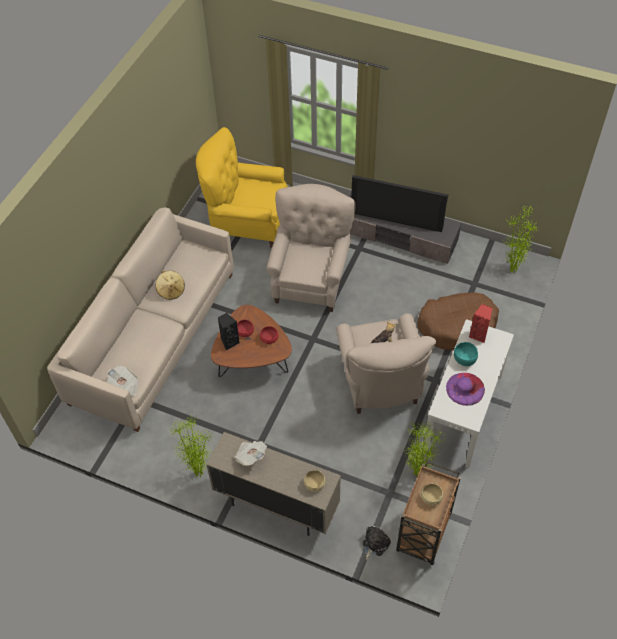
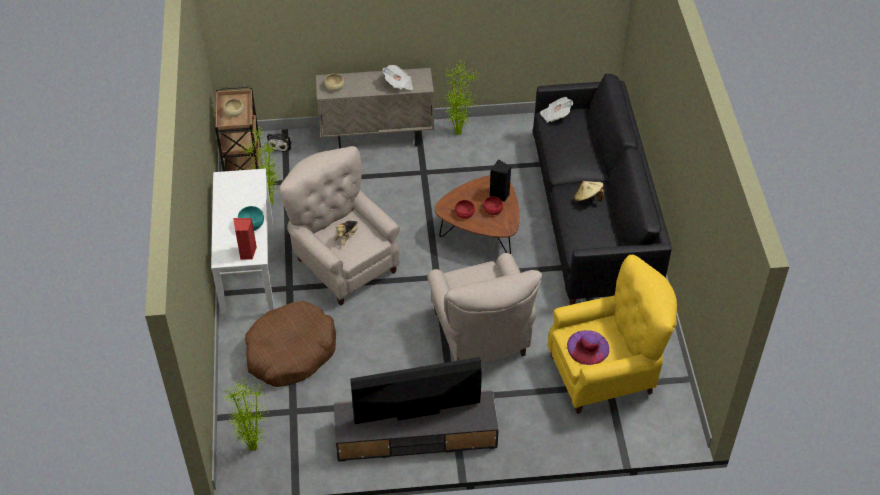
camera: 150 degrees right, 5 degrees down
(154, 337) = (593, 215): beige sofa -> black sofa
(465, 388) = (240, 200): purple hat -> purple hat (588, 347)

